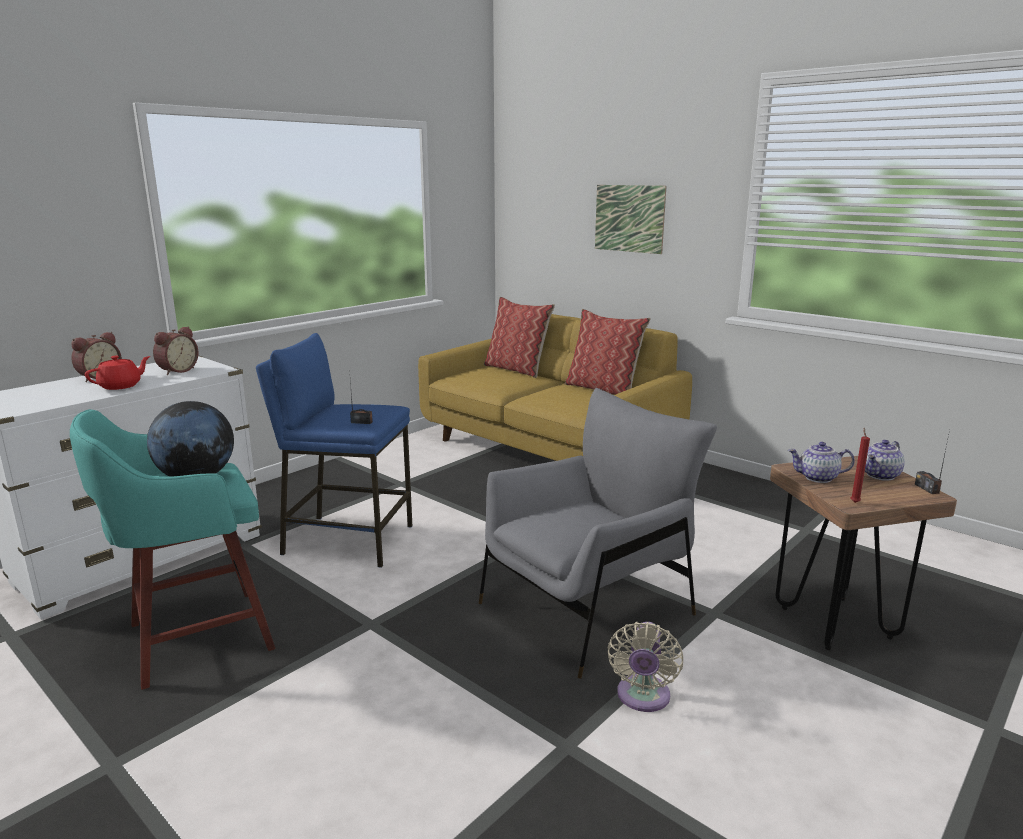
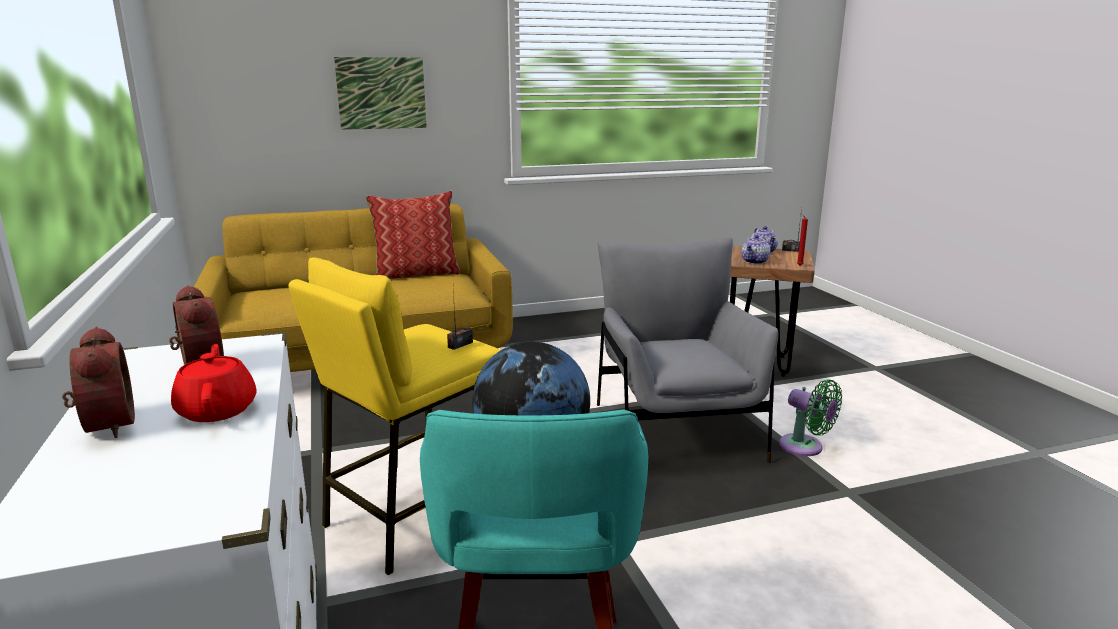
camera: 60 degrees left, 0 degrees up
(348, 540) = (412, 516): blue stool -> yellow stool
(517, 369) = (286, 285): pillow -> none
(642, 698) = (805, 447): beige fan -> green fan

